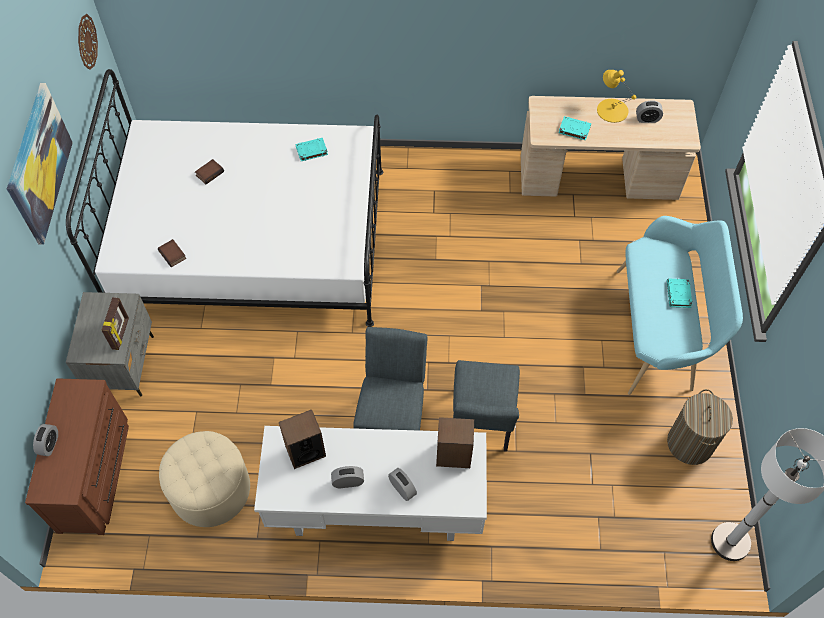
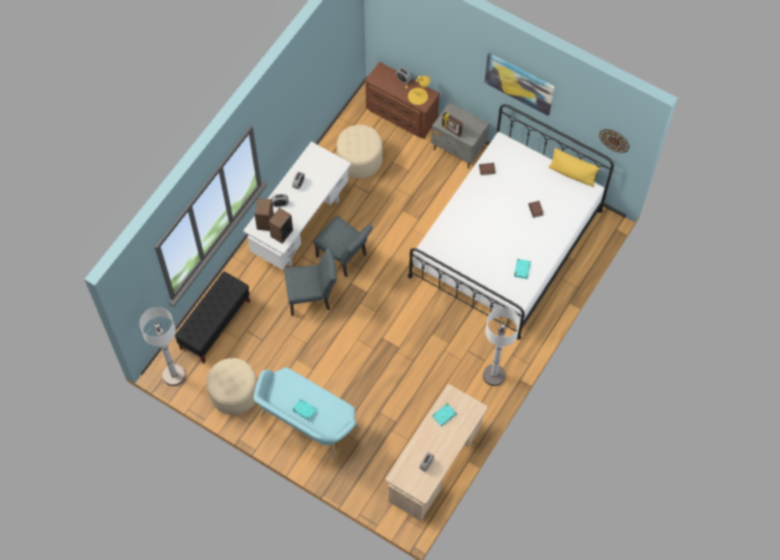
camera: 120 degrees right, 5 degrees up
(128, 158) = (572, 174): none -> yellow pillow
(305, 451) = (326, 173): speaker -> speaker (265, 222)
(446, 173) = (494, 375): none -> white floor lamp
(481, 425) = (312, 297): grey chair -> grey chair turned 135 degrees clockwise
(612, 110) = (446, 448): yellow table lamp -> yellow table lamp (418, 96)
(615, 532) = (215, 325): none -> black bench
(690, 443) = (234, 393): laundry basket -> beige ottoman

